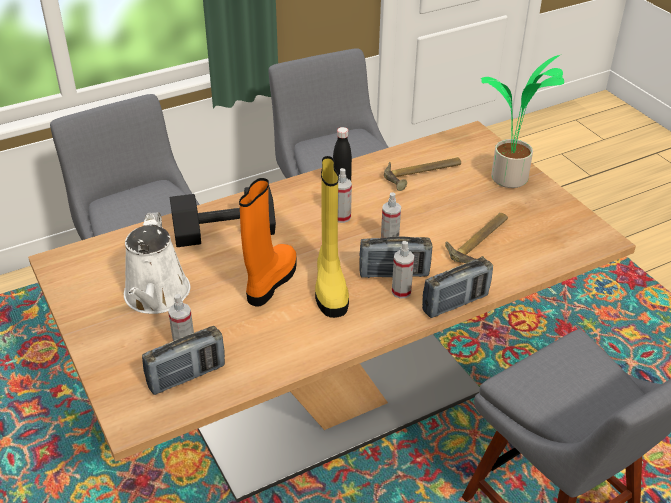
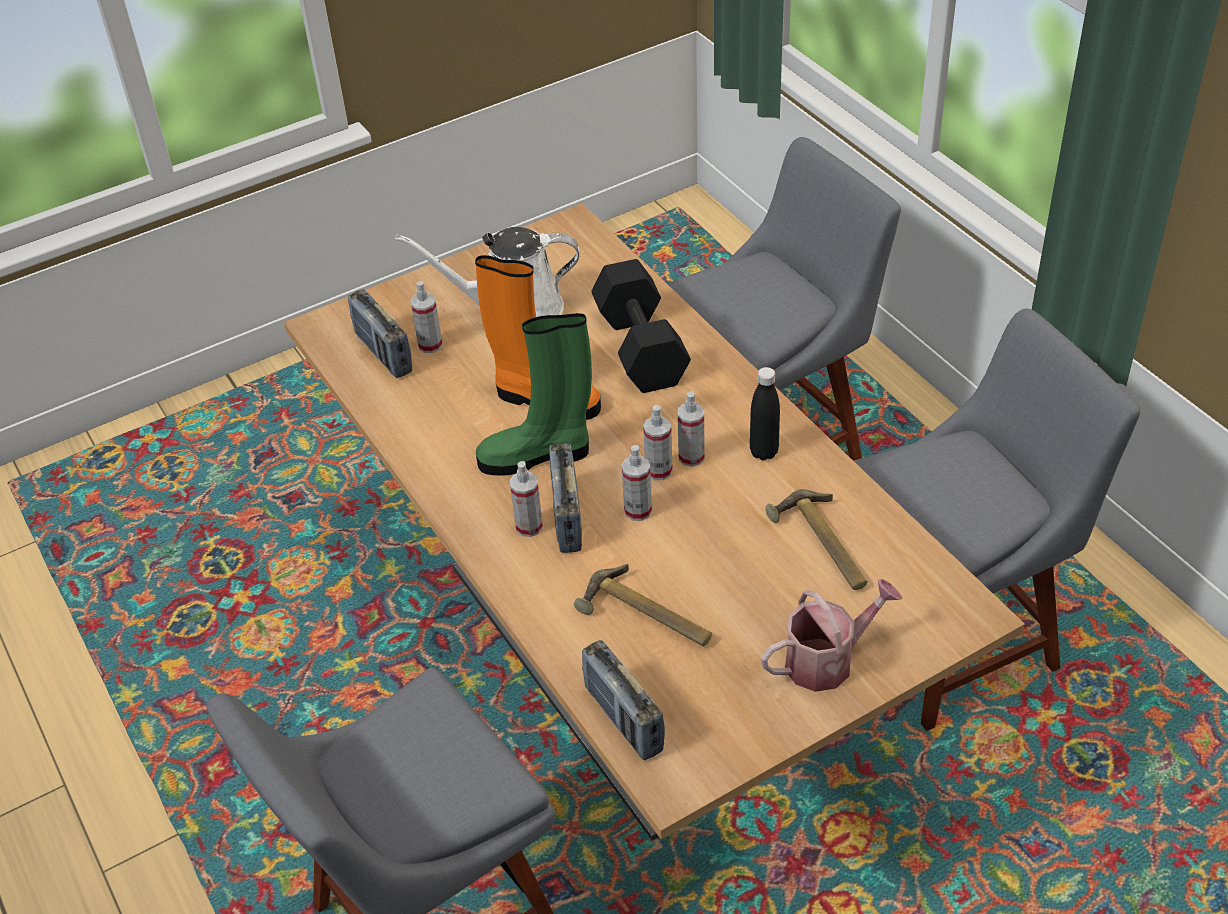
camera: 90 degrees right, 5 degrees up
(330, 286) = (537, 456): yellow boot -> green boot
(353, 231) = (658, 471): none -> spray bottle
(455, 303) = (505, 584): radio -> radio (623, 719)
(508, 180) = (827, 660): potted plant -> watering can

